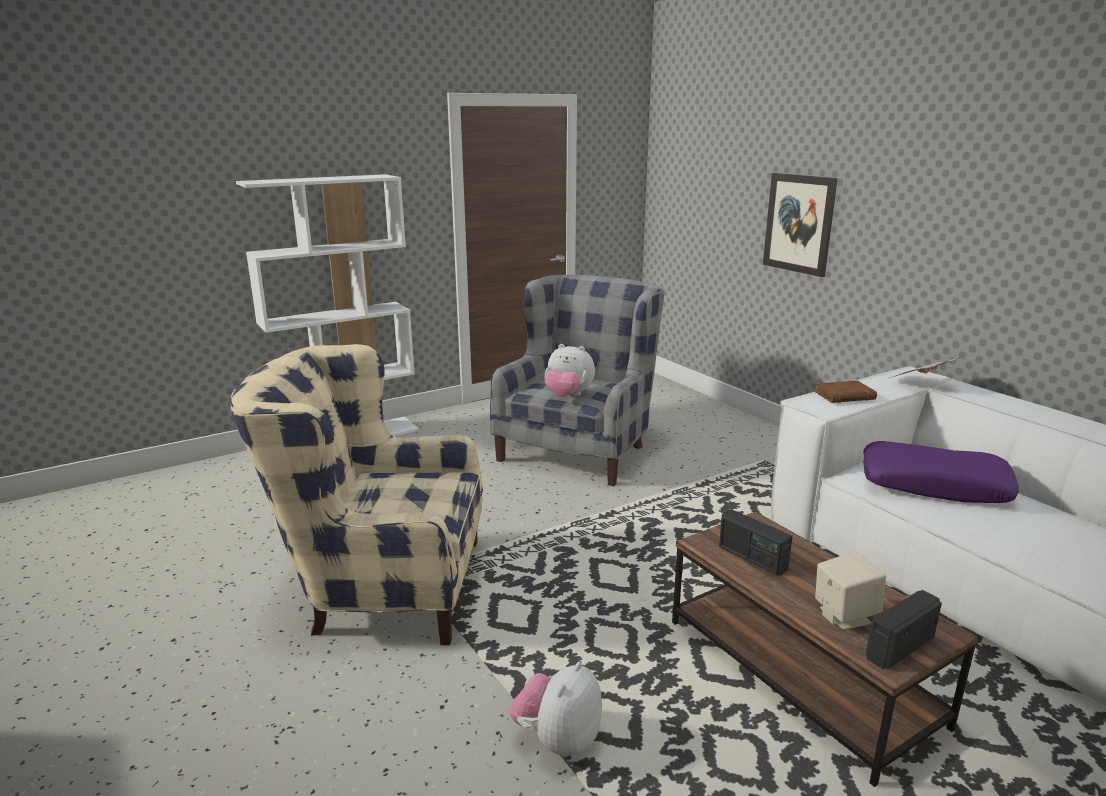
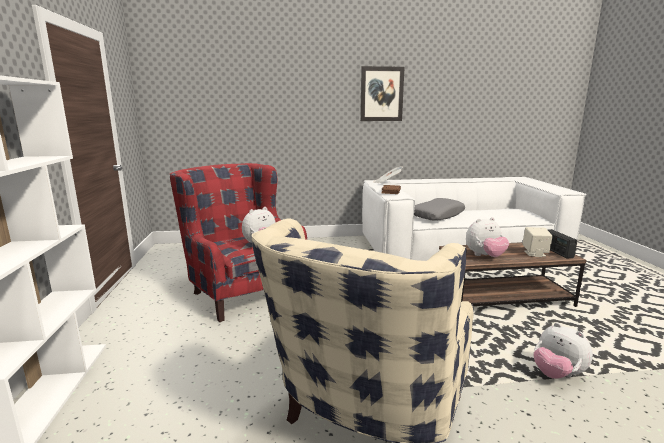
camera: 65 degrees left, 5 degrees down
(580, 448) = (243, 289): grey armchair -> red armchair
(752, 558) = (485, 256): radio -> plush toy
(799, 223) = (283, 121): picture -> picture (381, 94)
(934, 485) = (437, 215): purple pillow -> grey pillow

